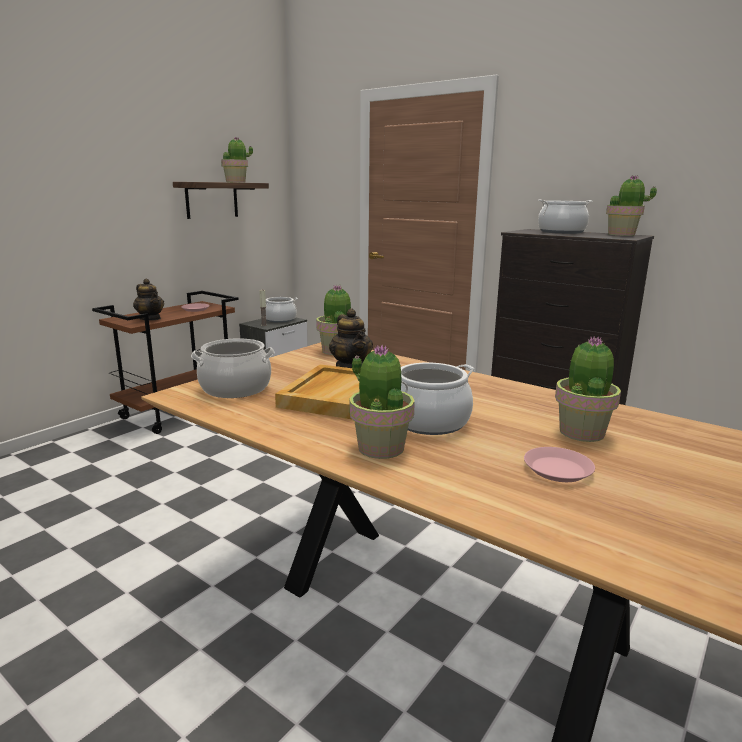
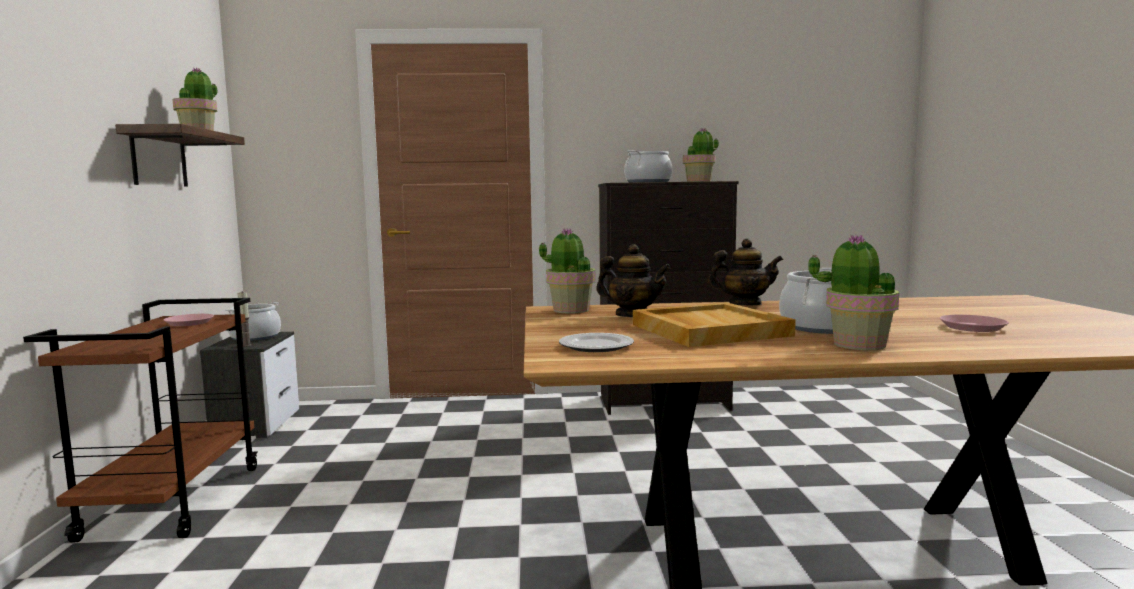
camera: 40 degrees left, 10 degrees down
(150, 318) = (147, 340): teapot -> teapot (744, 304)
(235, 388) = (596, 346): cooking pot -> plate
(582, 432) = (911, 312): potted plant -> none

